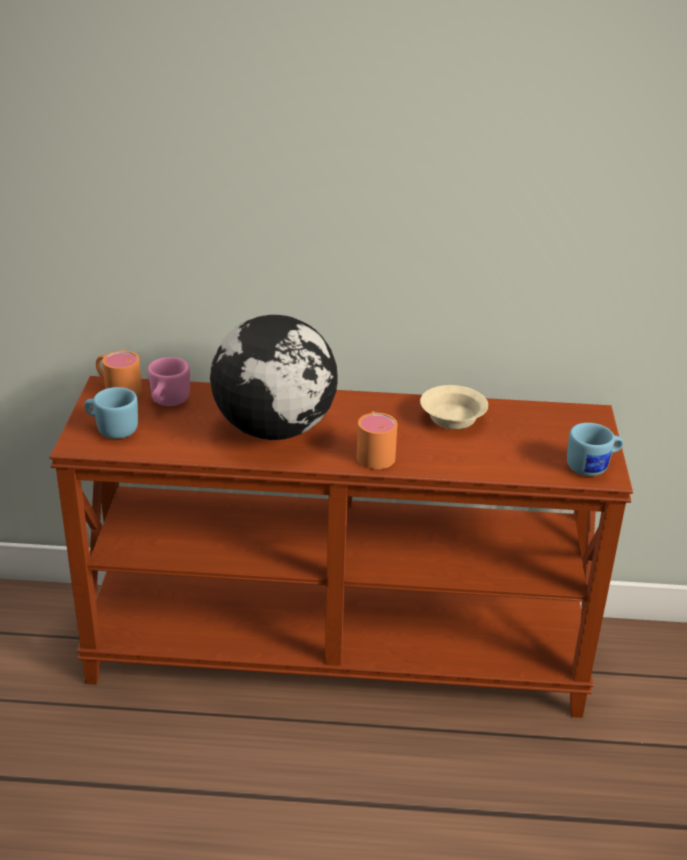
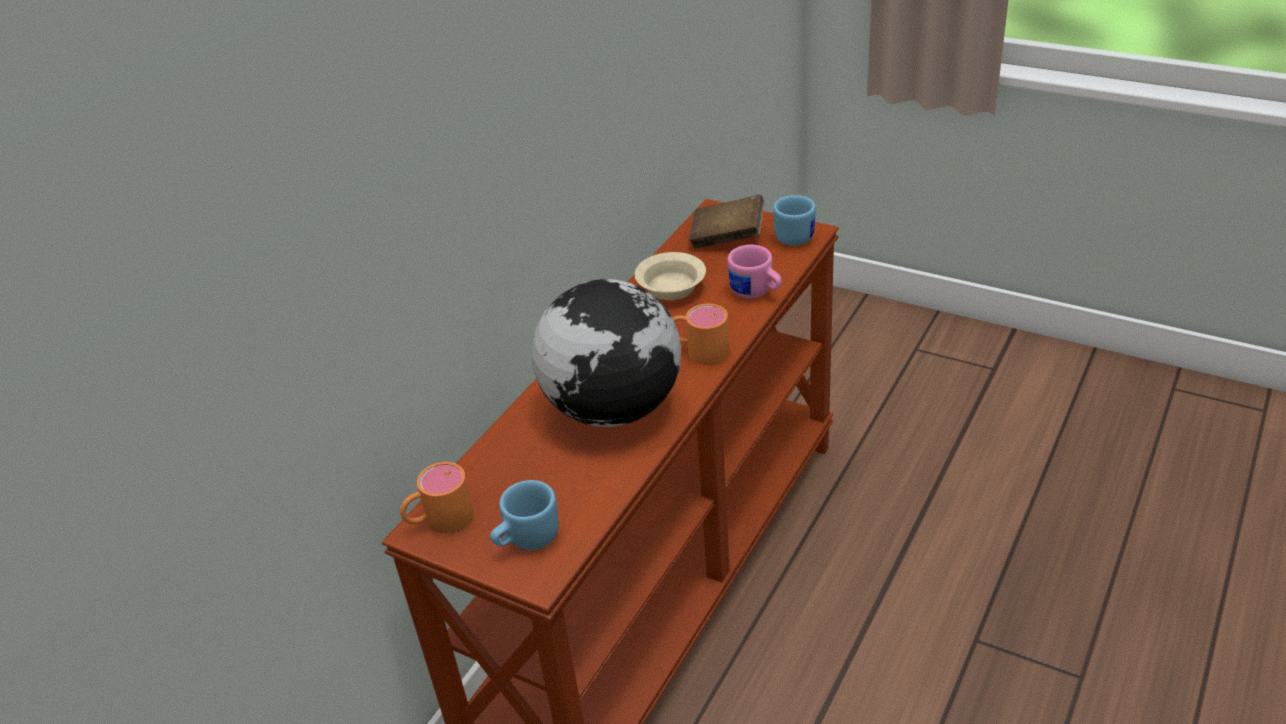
camera: 60 degrees left, 5 degrees up
(167, 402) = (499, 481): pink mug -> pink mug (756, 293)
(554, 430) = (727, 238): none -> brown book

